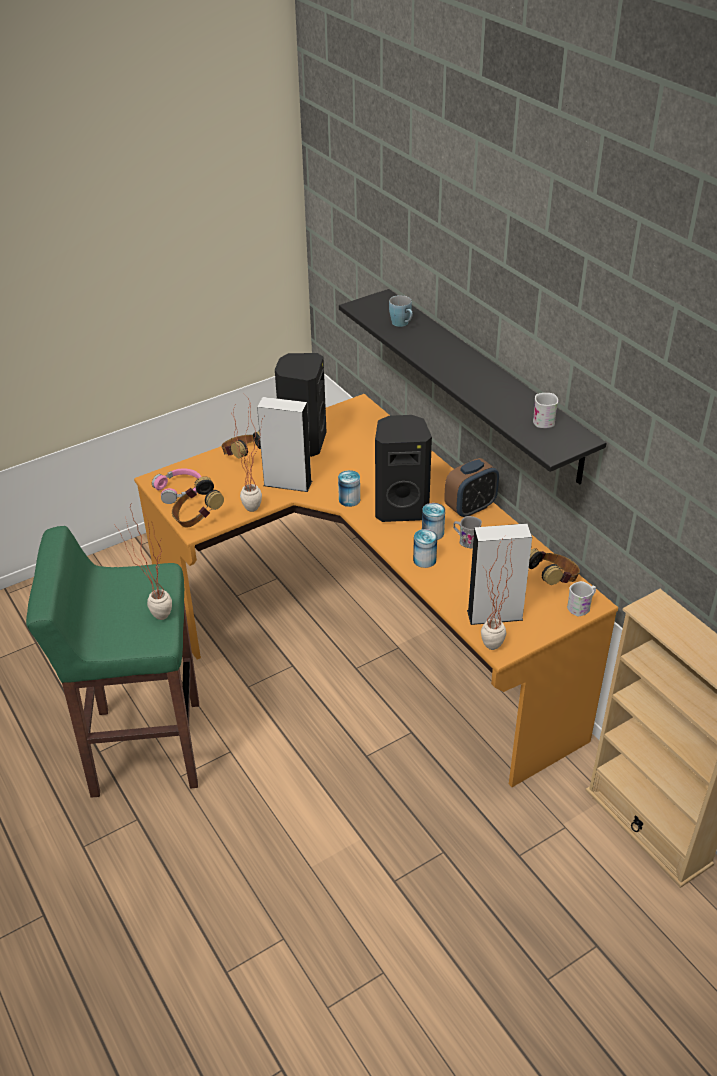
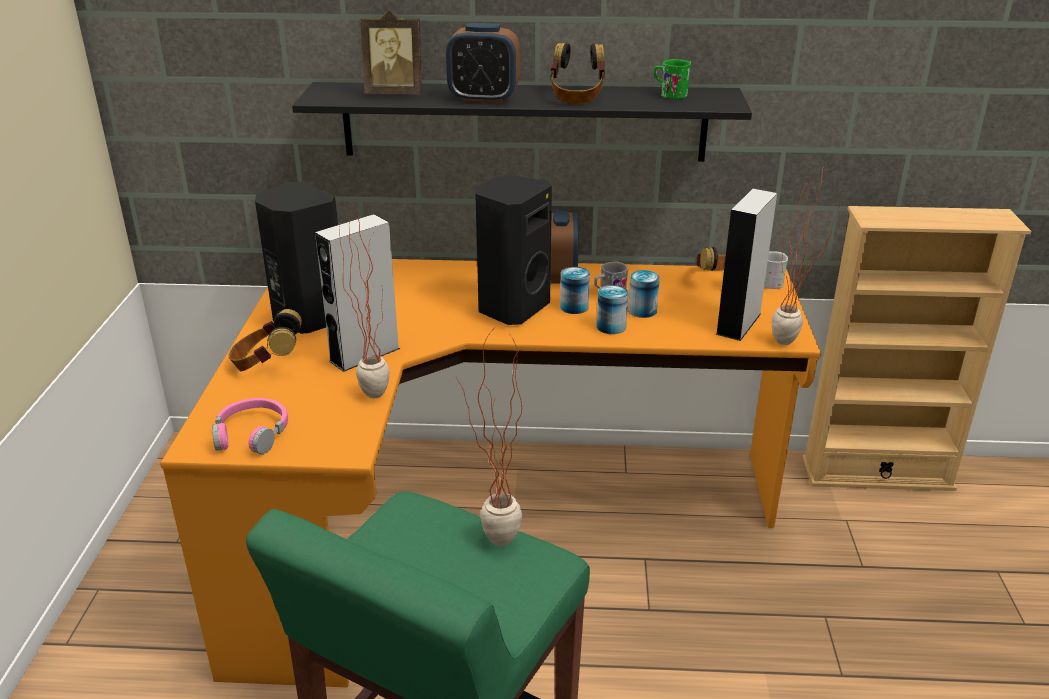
camera: 55 degrees left, 10 degrees down
(197, 518) = (330, 440): headphones -> headphones (577, 97)
(349, 499) = (453, 329): can -> can (642, 310)
(402, 324) = (395, 93): blue mug -> picture frame
(434, 357) = (483, 99): none -> alarm clock
(543, 419) = (669, 95): white mug -> green mug

